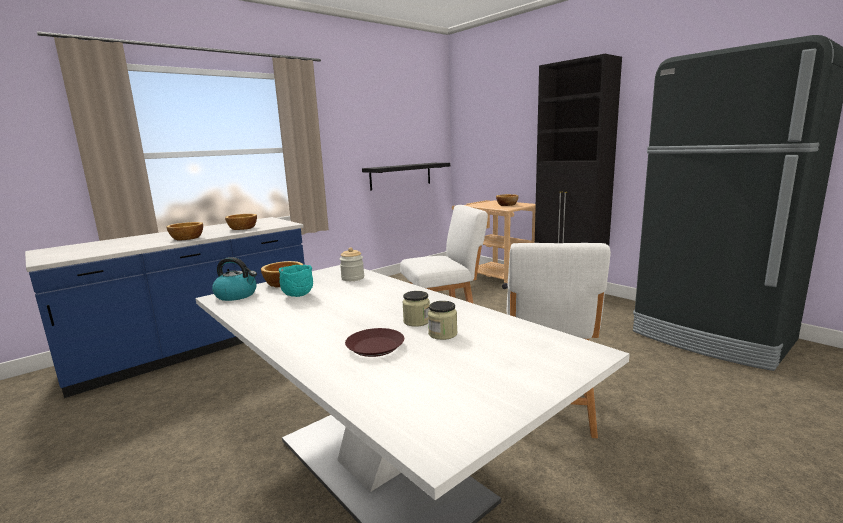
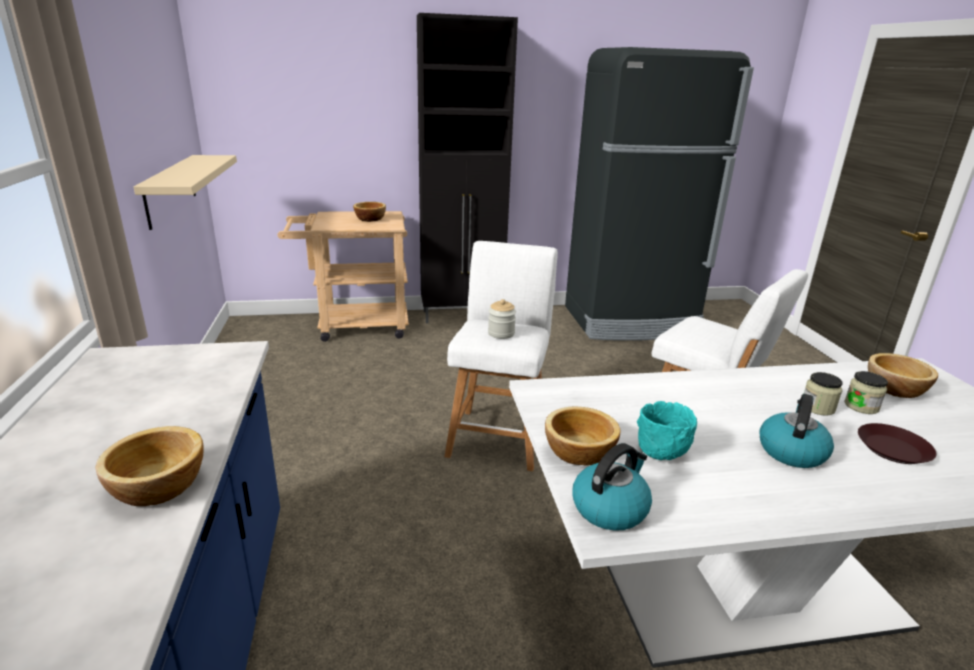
camera: 60 degrees left, 10 degrees up
(242, 228) = (177, 400): bowl -> bowl (895, 389)
(335, 320) = (791, 451): none -> kettle
(352, 278) = (605, 396): jar -> jar (501, 333)
(401, 176) = (170, 190): black shelf -> beige shelf

